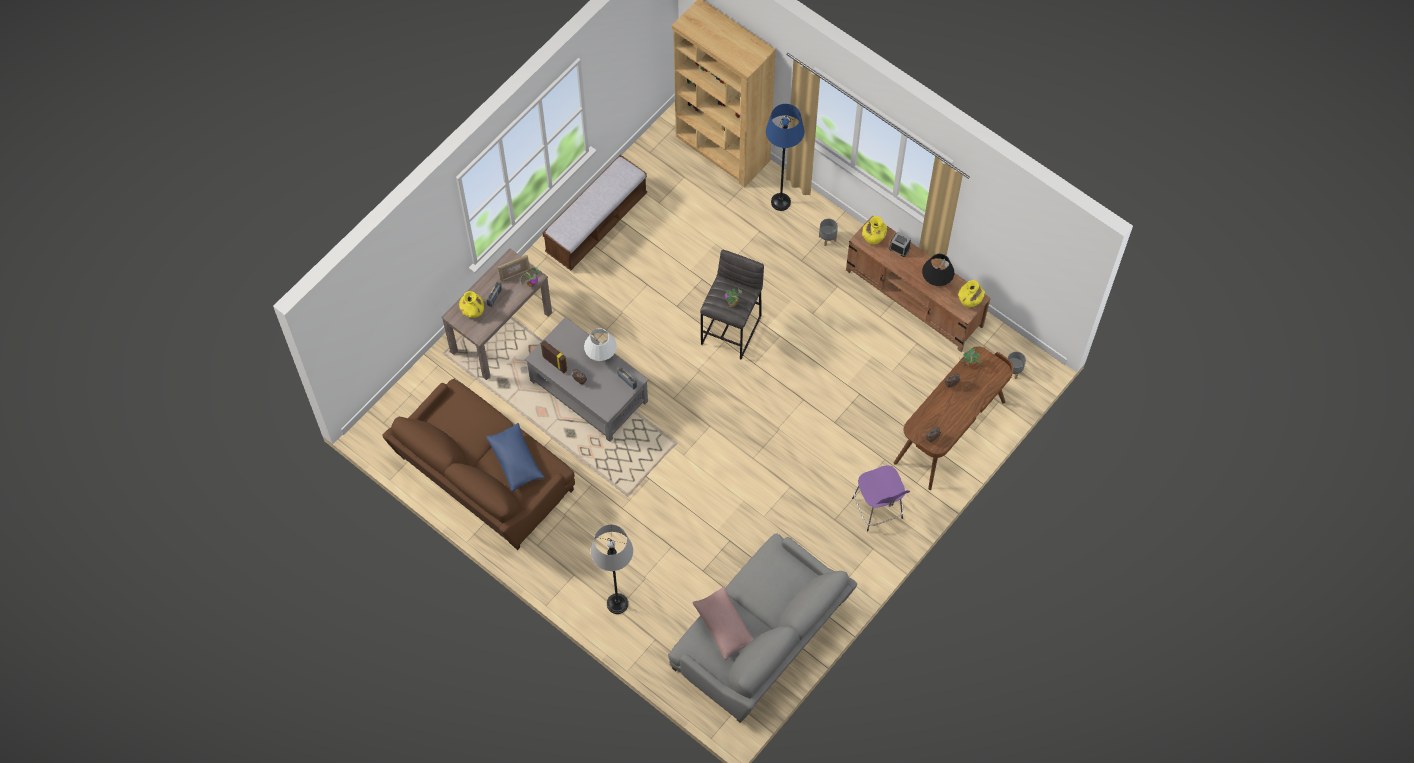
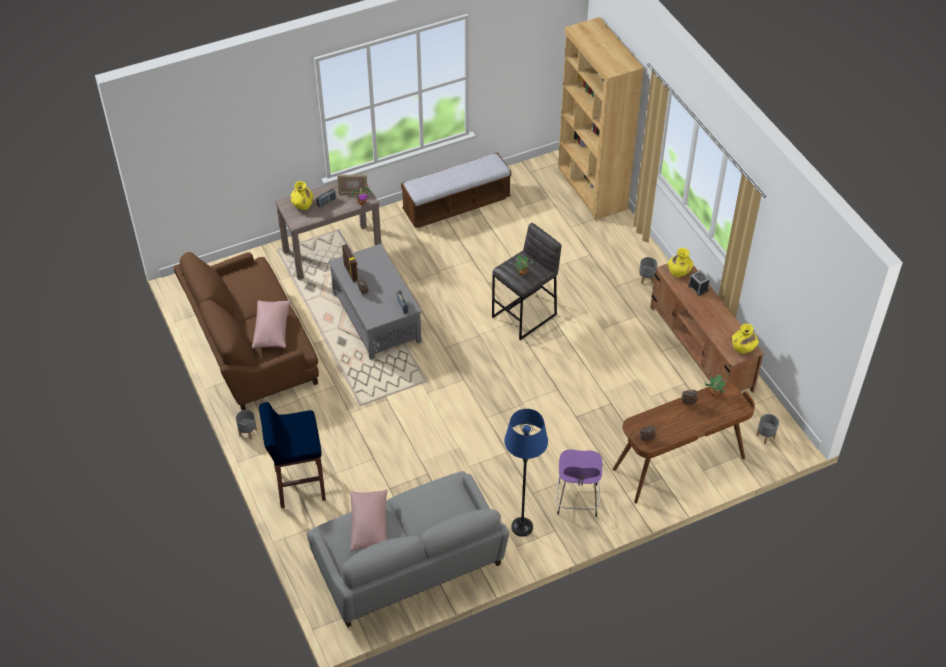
camera: 25 degrees right, 15 degrees down
(516, 461) = (272, 330): blue pillow -> pink pillow
(536, 570) = (247, 432): none -> grey planter
(601, 355) = (392, 280): white table lamp -> none
(617, 604) = (299, 485): grey floor lamp -> blue stool
(780, 202) = (620, 240): blue floor lamp -> blue floor lamp (522, 527)
(936, 281) = (718, 323): black table lamp -> none

